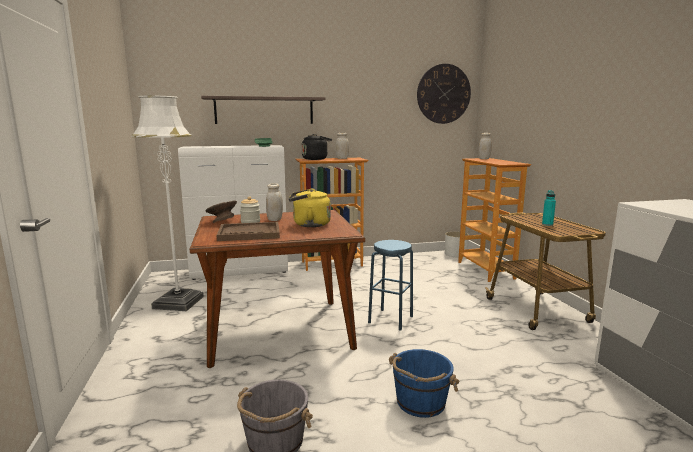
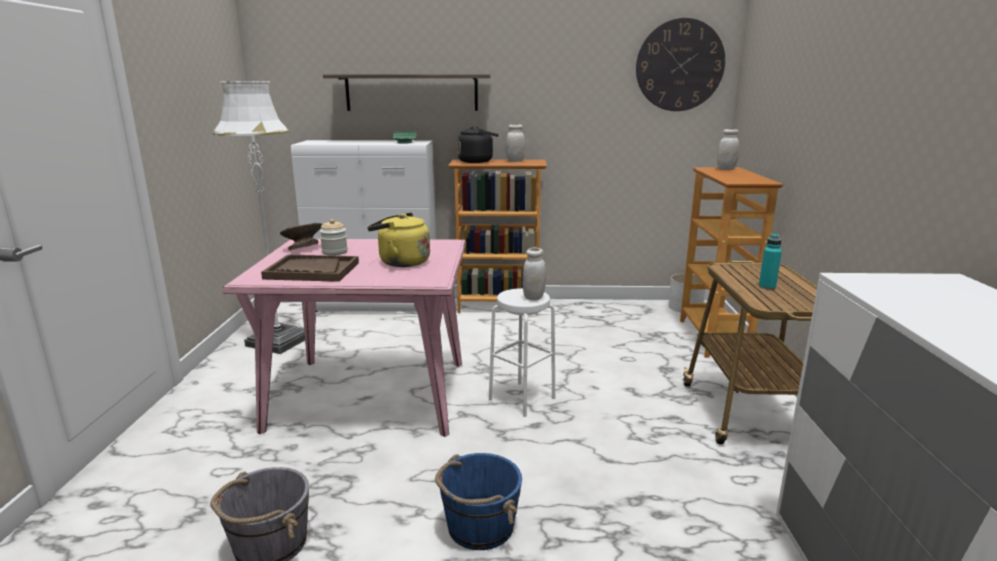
camera: 15 degrees right, 5 degrees up
(275, 219) = (368, 251): white jar -> white jar (534, 297)
(280, 330) = (371, 395): brown dining table -> pink dining table
(390, 319) = (522, 399): blue stool -> white stool

